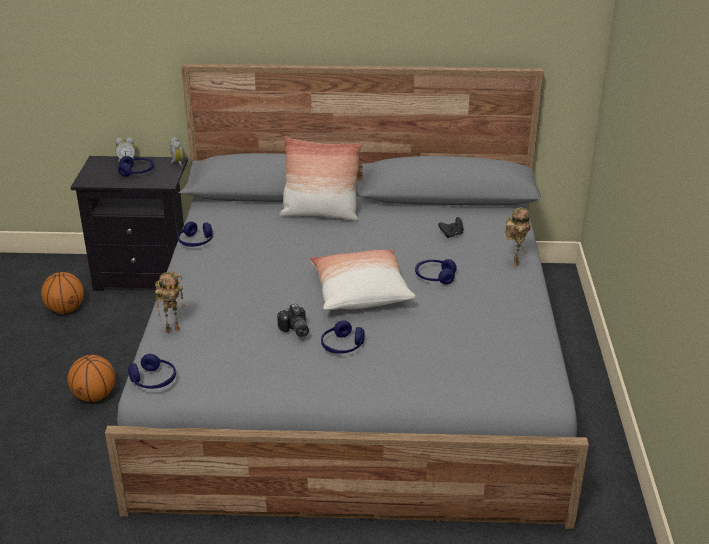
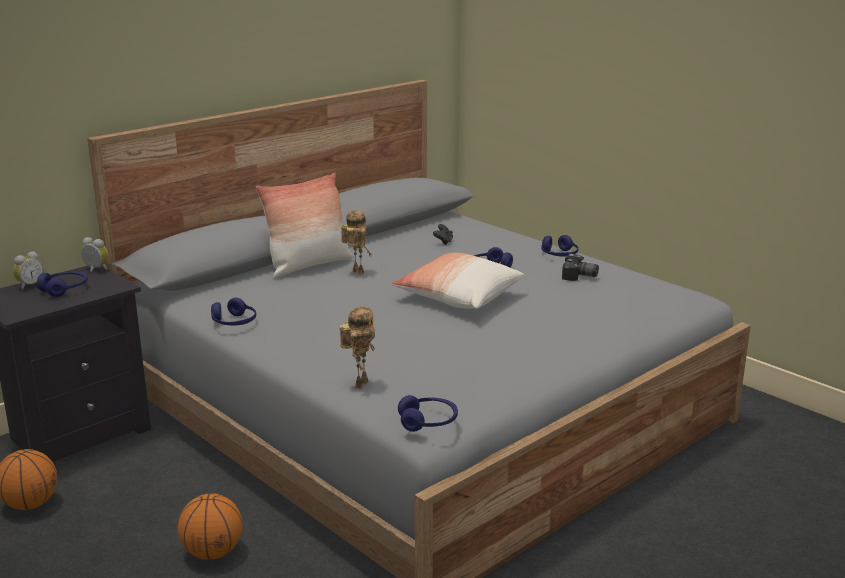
camera: 45 degrees left, 10 degrees down
(294, 330) = (470, 336): camera -> camera (579, 277)
(342, 346) = (521, 332): blue headphones -> blue headphones (559, 255)
(514, 262) = (521, 241): toy robot -> toy robot (356, 272)

